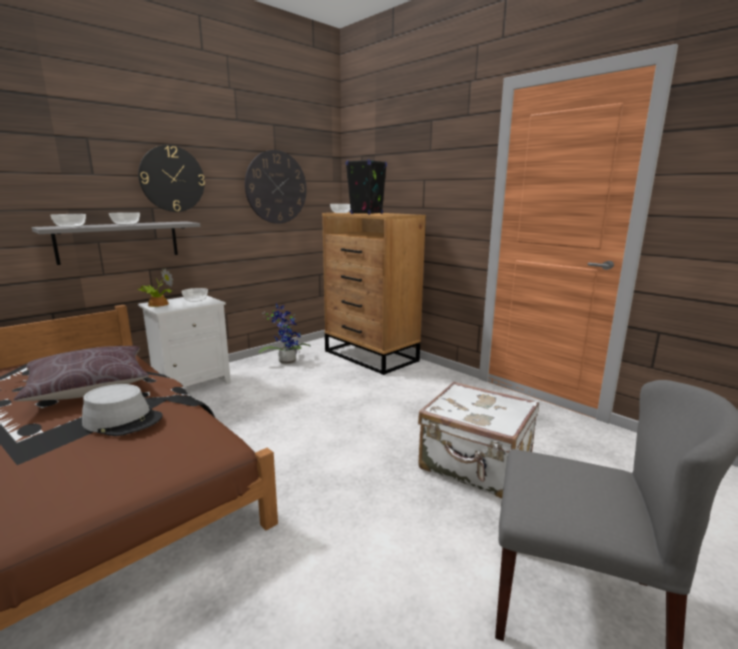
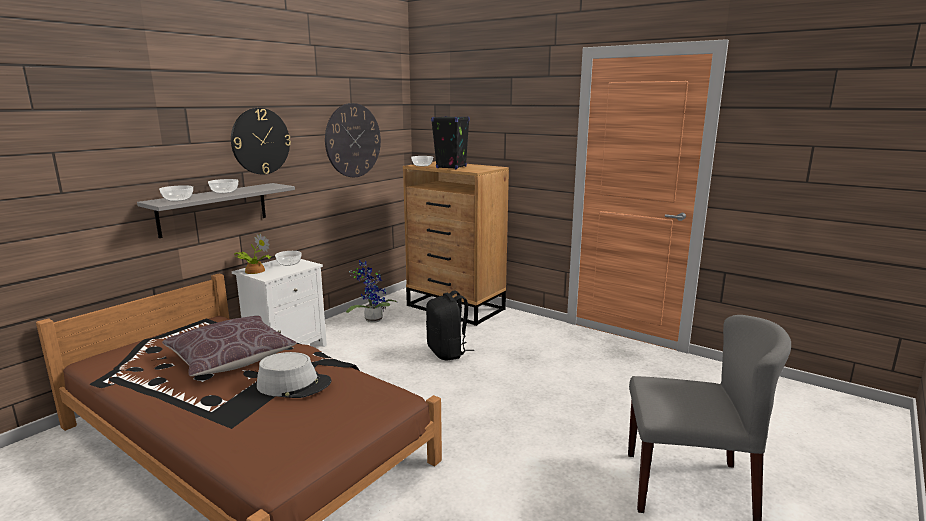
camera: 10 degrees left, 0 degrees up
(342, 399) = (447, 352): none -> black backpack
(475, 466) = (588, 399): white suitcase -> none

